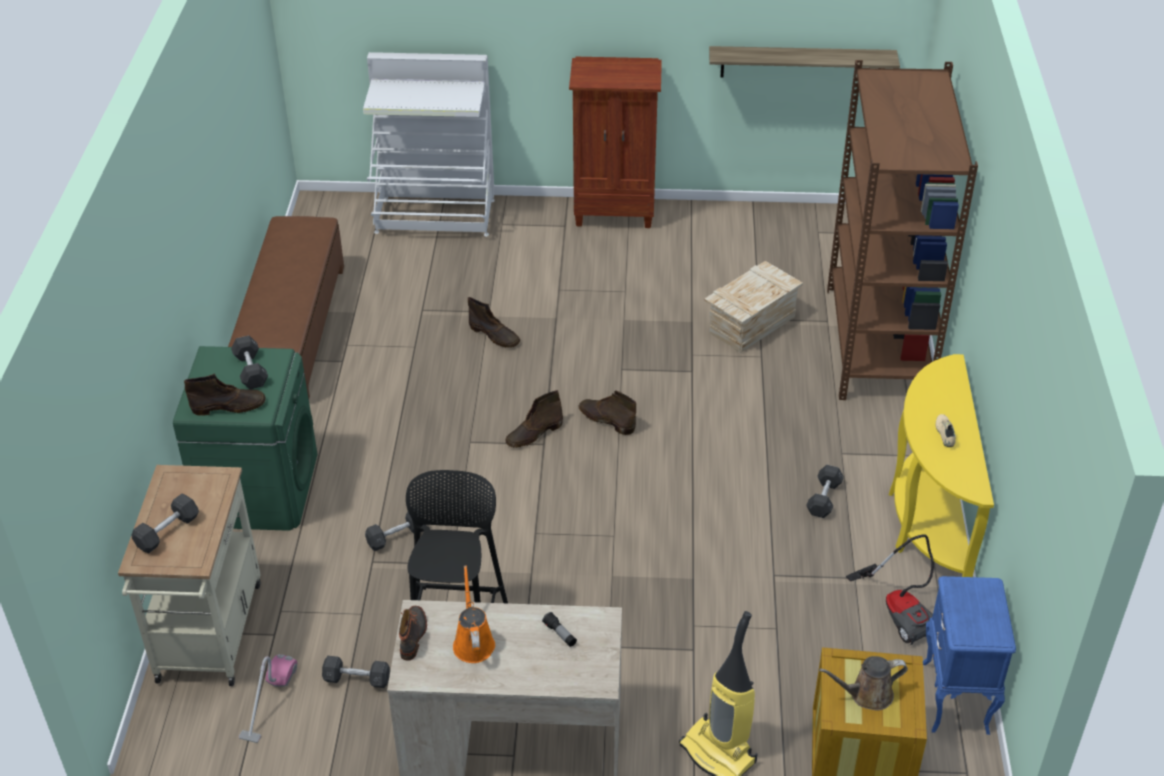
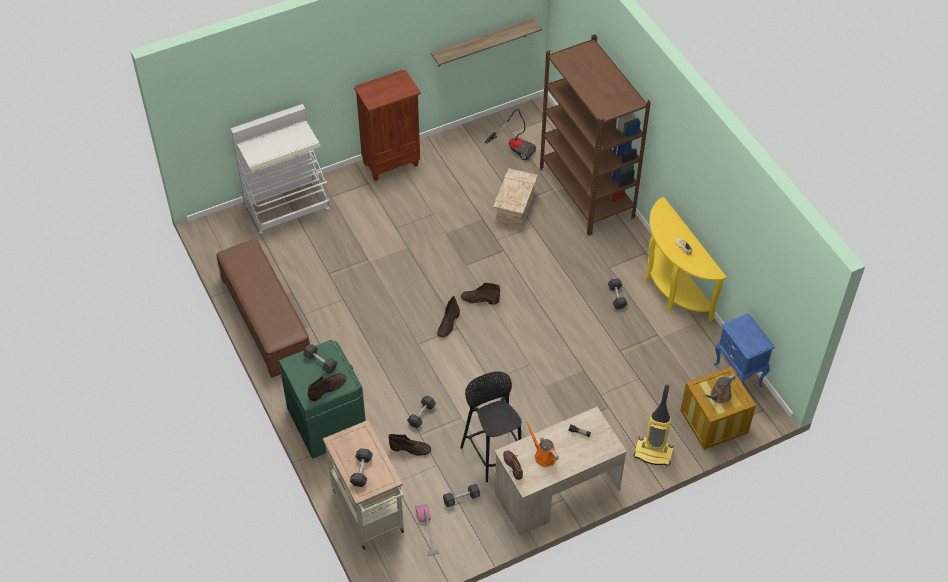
camera: 30 degrees left, 10 degrees up
(495, 335) = (382, 273): brown boot -> brown boot (410, 448)
(900, 611) = (688, 342): vacuum cleaner -> vacuum cleaner (515, 148)

